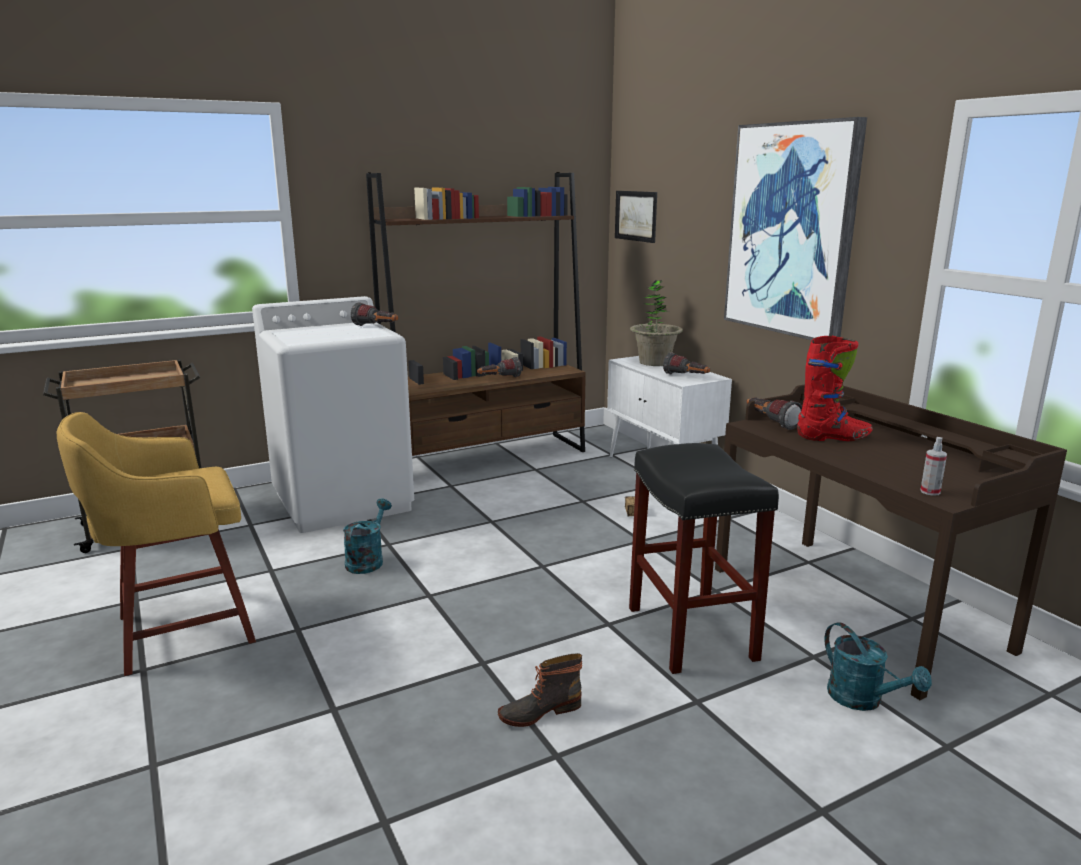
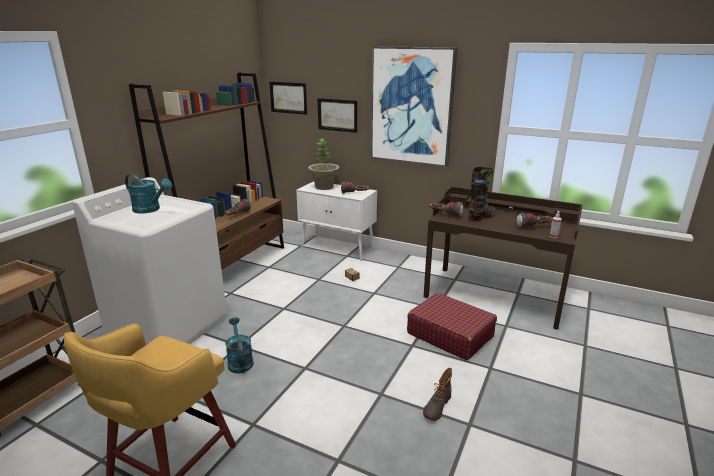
camera: 35 degrees left, 5 degrees up
(377, 327) = (179, 200): flashlight -> flashlight (533, 227)
(689, 632) = (449, 334): black stool -> red suitcase
(691, 244) = (337, 115): none -> picture
(833, 437) = (481, 217): red boot -> black boot
(863, 700) = (542, 338): turquoise watering can -> turquoise watering can (150, 209)

